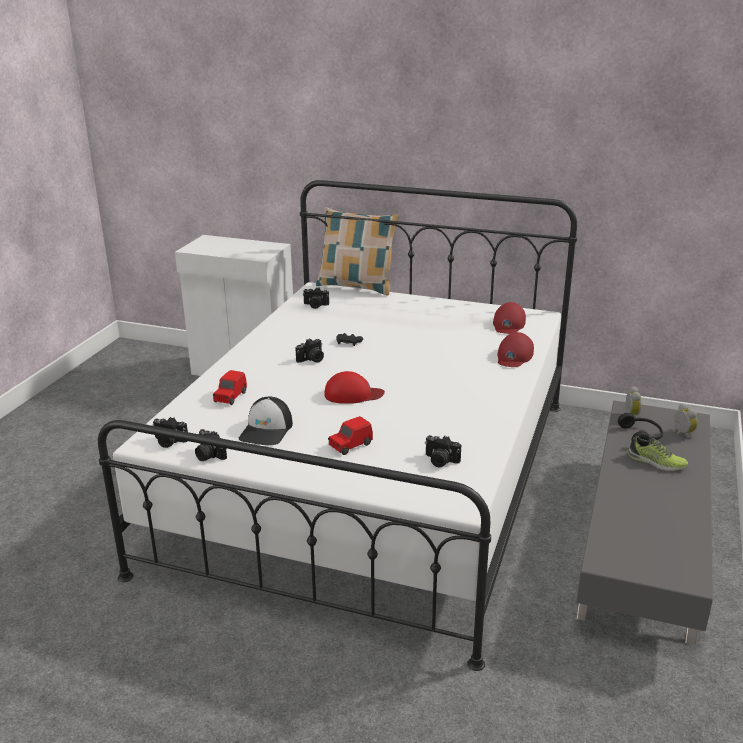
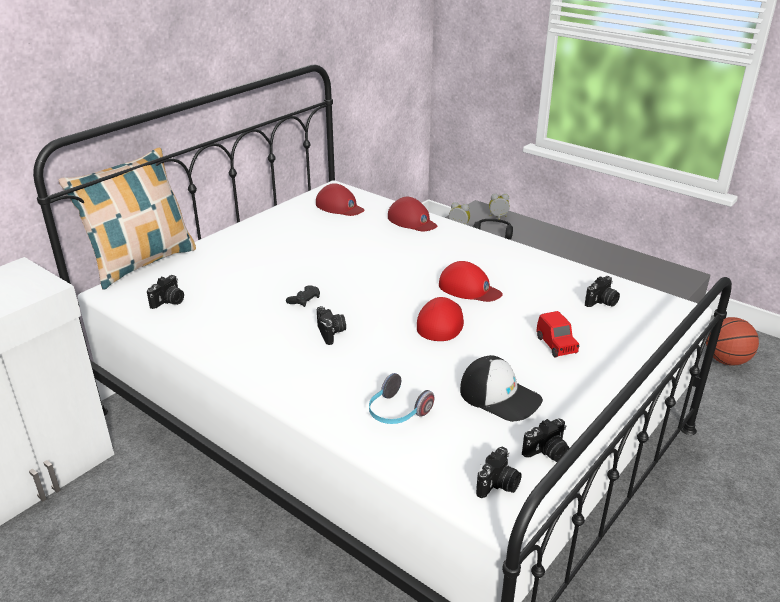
camera: 70 degrees left, 5 degrees up
(230, 397) = (396, 413): red toy car -> headphones
(414, 398) = (469, 289): none -> red cap
(644, 696) = (726, 360): none -> basketball
(655, 462) = (535, 240): shoe -> none

